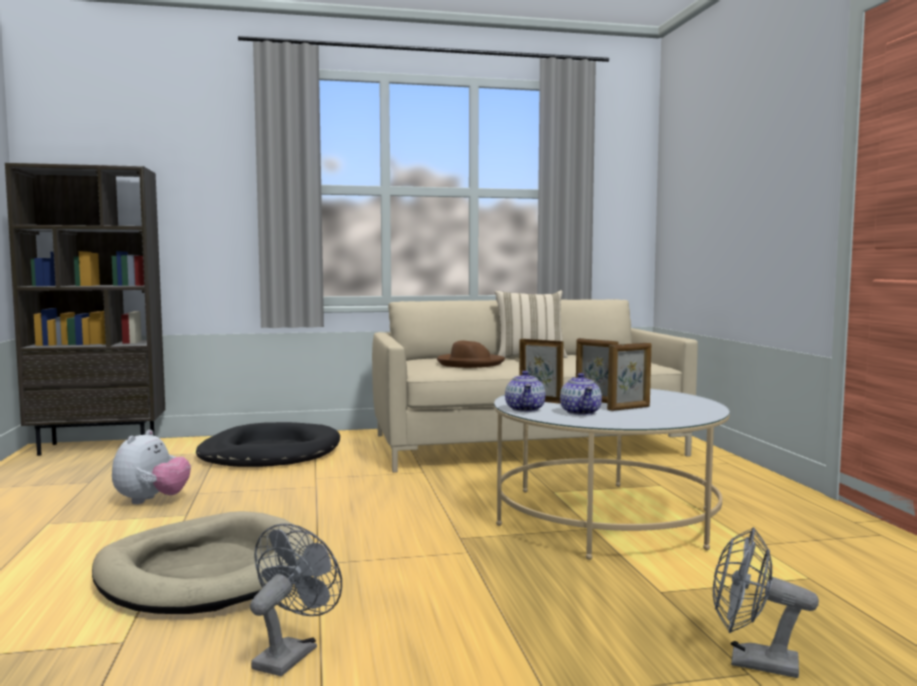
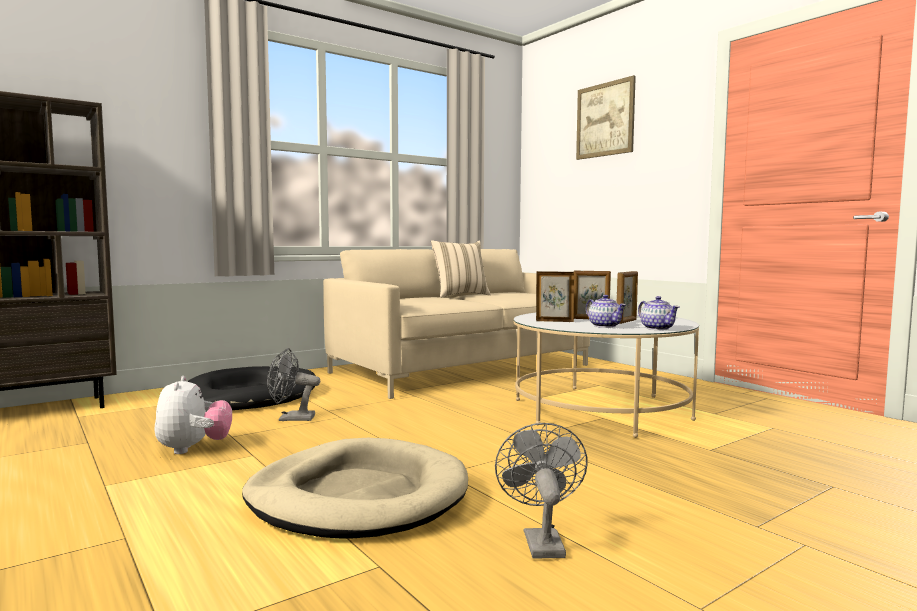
camera: 25 degrees left, 0 degrees up
(469, 363) = (431, 301): brown hat -> none
(525, 409) = (561, 326): teapot -> teapot (657, 328)
(733, 129) = (605, 119): none -> picture
(752, 662) = (824, 480): grey fan -> grey fan (291, 419)

